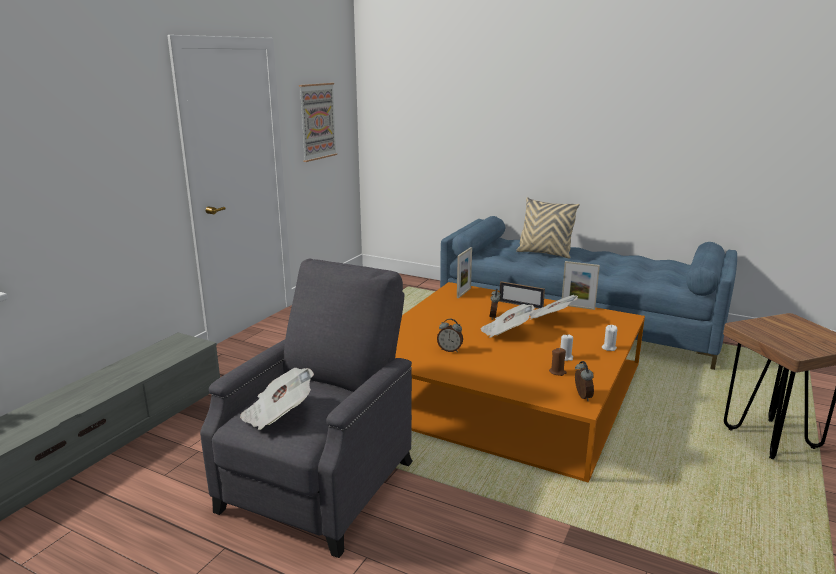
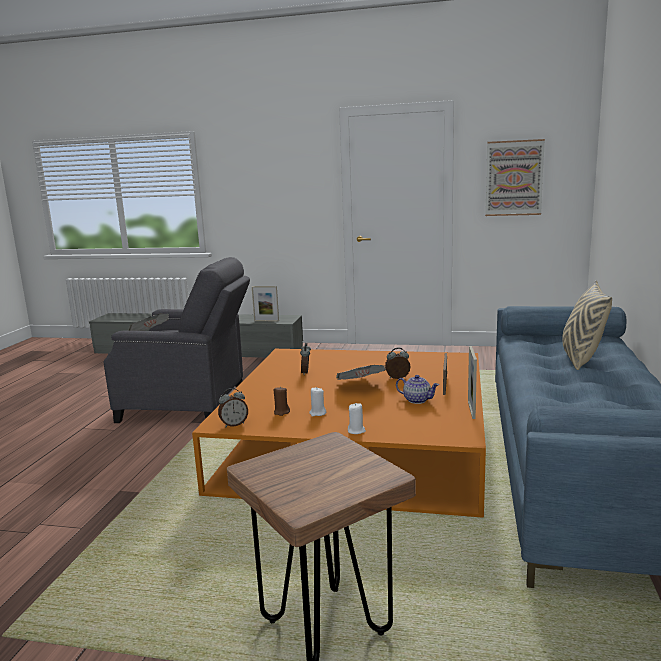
camera: 75 degrees right, 5 degrees down
(464, 293) = (451, 361): picture frame -> picture frame (266, 321)
(550, 319) = (417, 400): newspaper -> teapot

